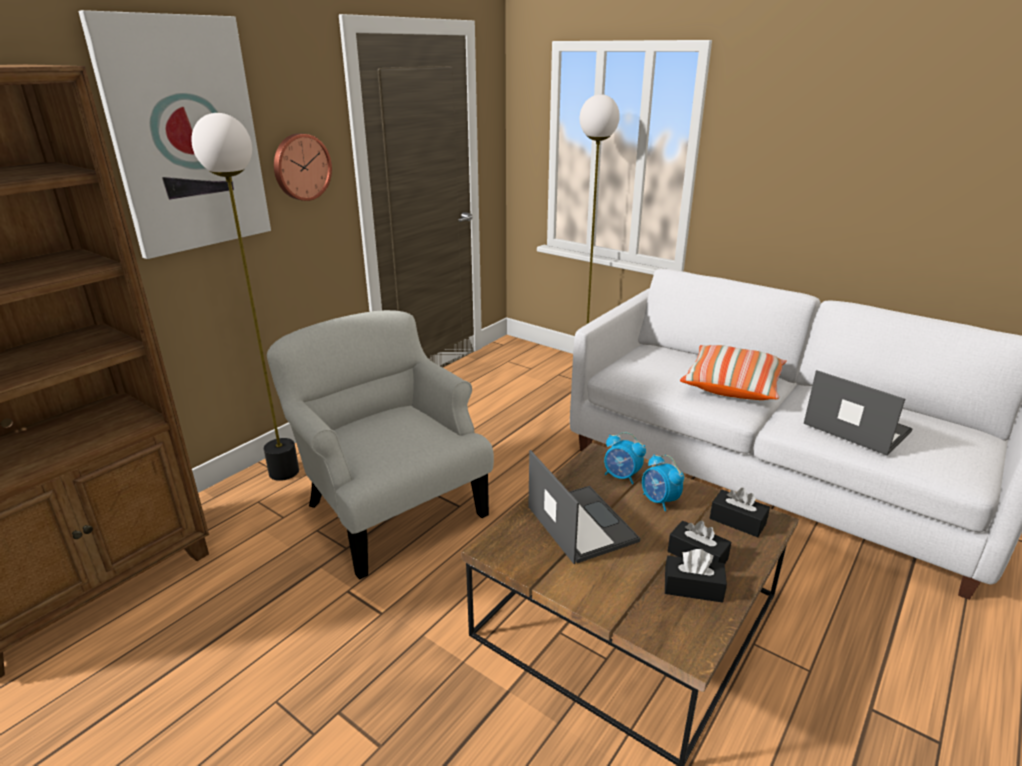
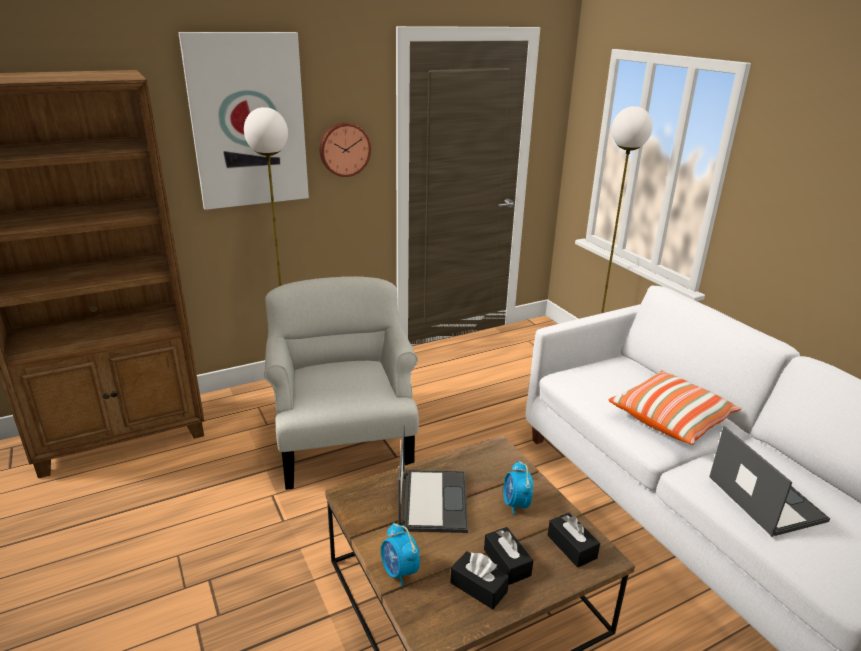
camera: 25 degrees right, 0 degrees up
(621, 476) = (501, 472): alarm clock -> alarm clock (399, 572)

